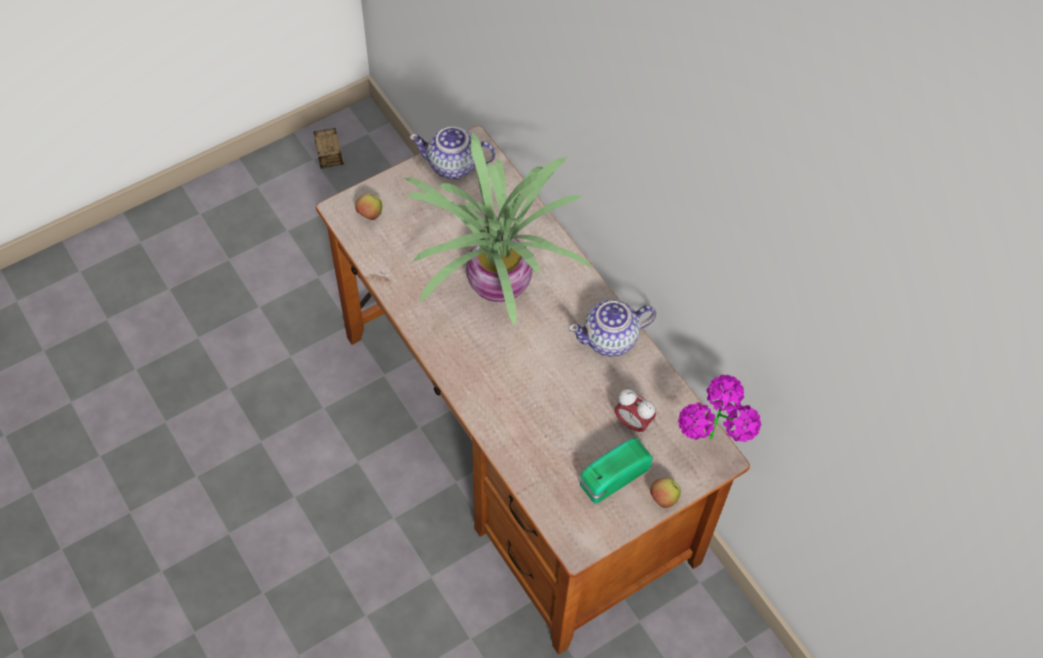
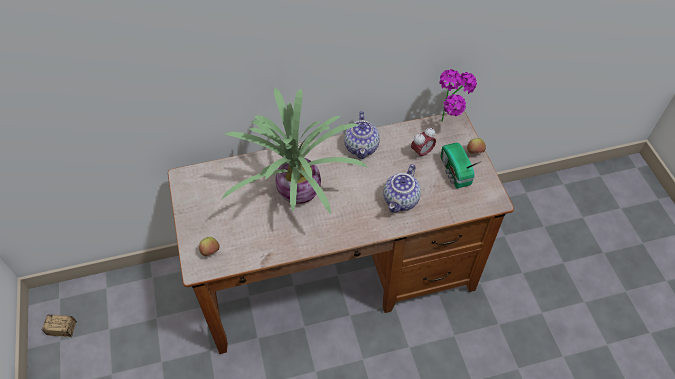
camera: 70 degrees left, 5 degrees down
(452, 166) = (194, 193): teapot -> teapot (401, 201)

